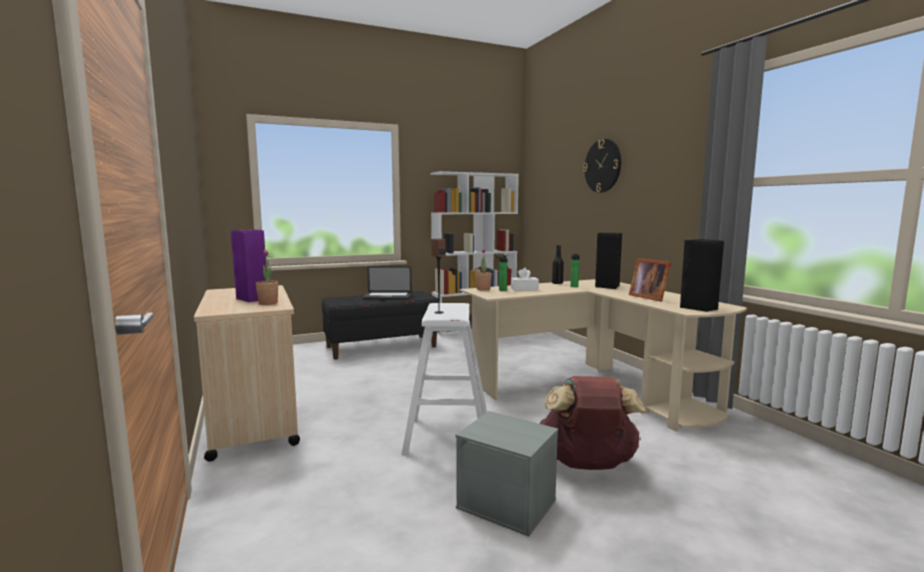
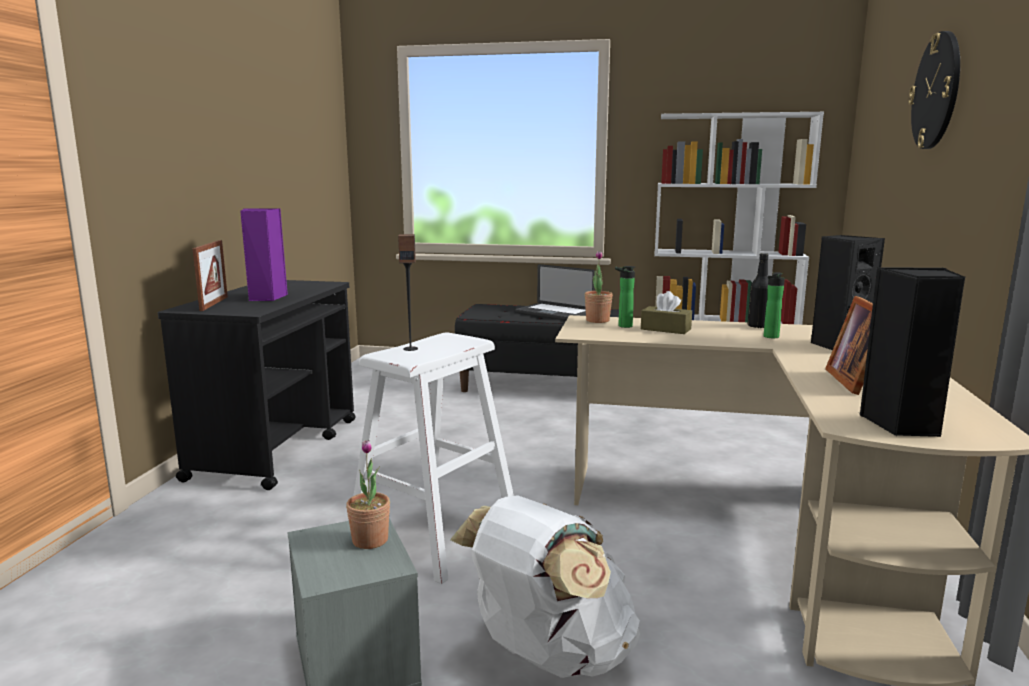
camera: 35 degrees right, 5 degrees up
(225, 306) = (214, 303): none -> picture frame
(253, 420) = (277, 448): beige cart -> black cart
(268, 303) = (260, 305): potted plant -> potted plant (370, 540)
(524, 289) = (665, 329): white tissue box -> brown tissue box
(587, 465) = (548, 655): brown backpack -> white backpack

